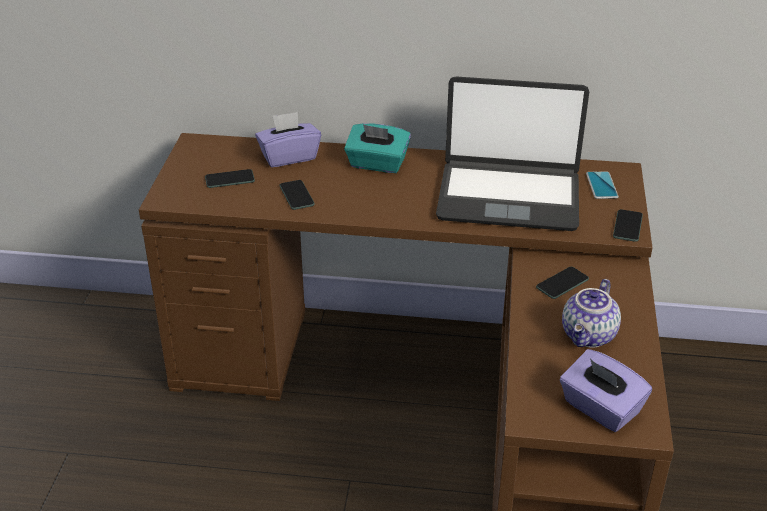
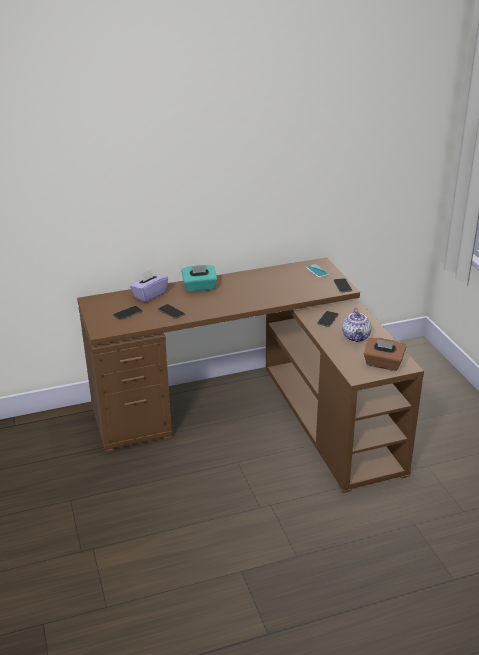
camera: 25 degrees left, 5 degrees down
(508, 197) = (278, 286): laptop -> none
(600, 409) = (383, 364): purple tissue box -> brown tissue box

